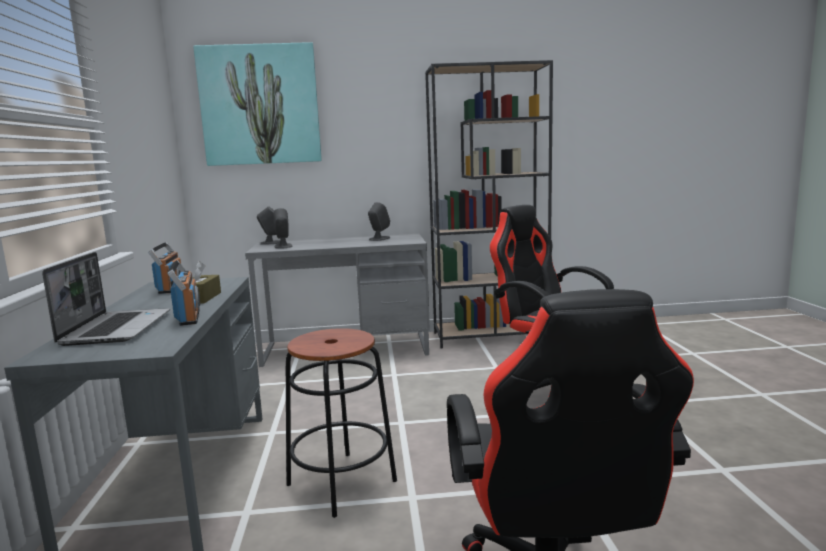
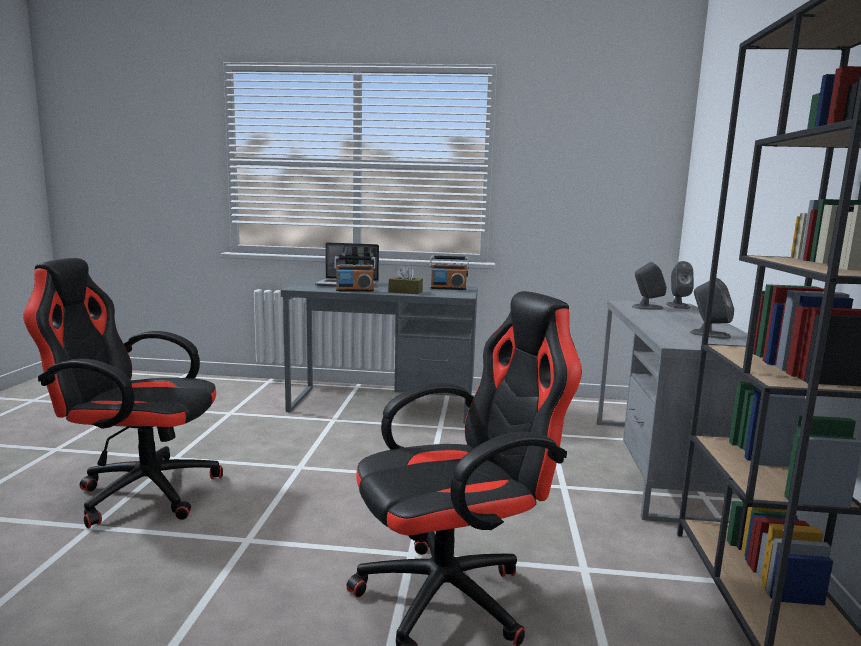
camera: 100 degrees right, 0 degrees up
(260, 105) = (724, 135): picture -> none
(341, 482) = (342, 446): black stool -> none

